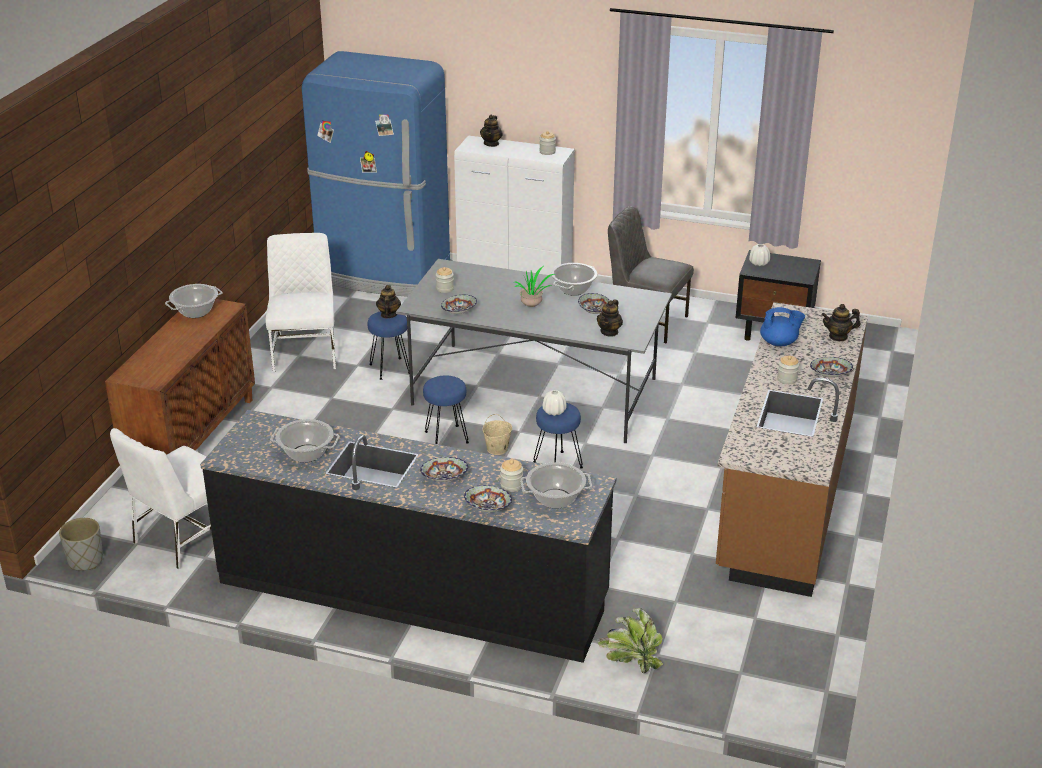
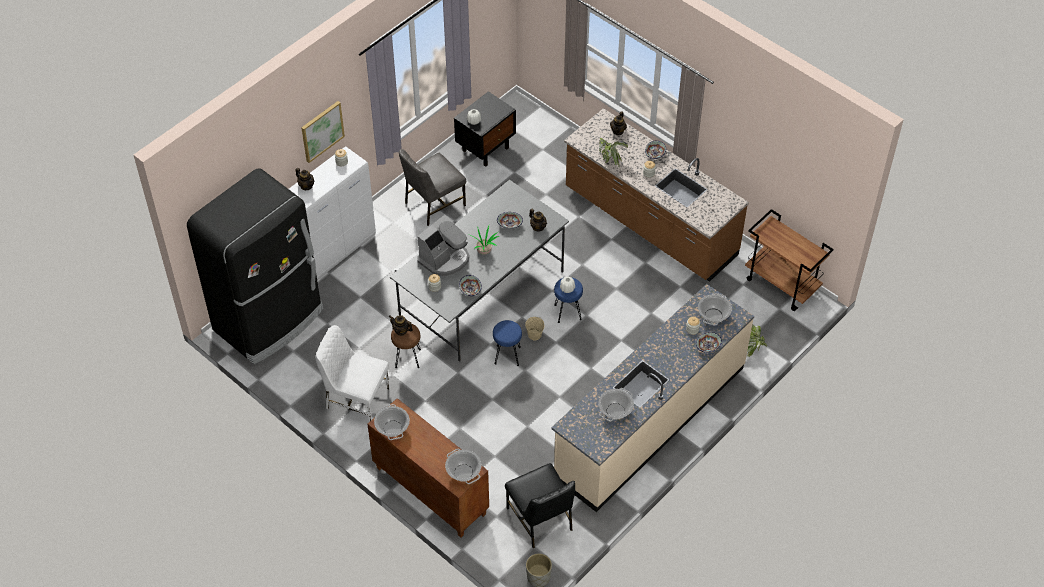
camera: 65 degrees left, 20 degrees up
(184, 537) = (540, 519): white chair -> black chair
(383, 273) = (270, 320): blue fridge -> black fridge
(390, 368) = (407, 358): blue stool -> brown stool
(413, 590) = (649, 421): black counter -> beige counter
(444, 479) = (672, 356): bowl -> none
(495, 284) = (445, 259): none -> coffee machine
(547, 97) = (322, 131): none -> picture
(573, 289) = (476, 223): cooking pot -> cooking pot (463, 472)
(779, 343) = (610, 158): blue teapot -> potted plant
(794, 662) = (782, 284): none -> brown cart

